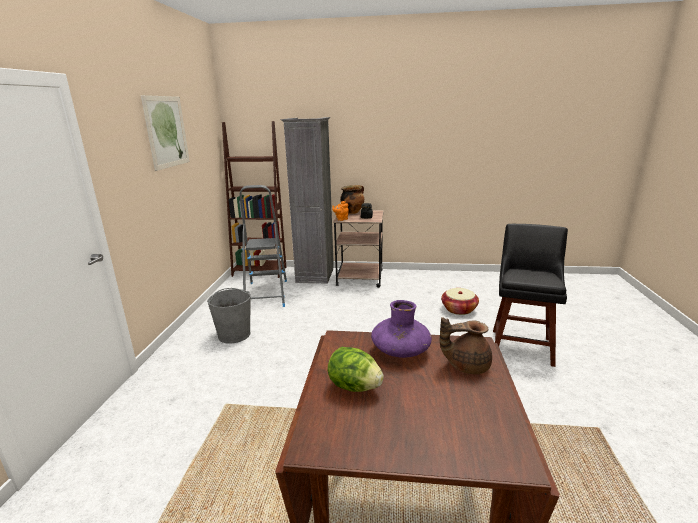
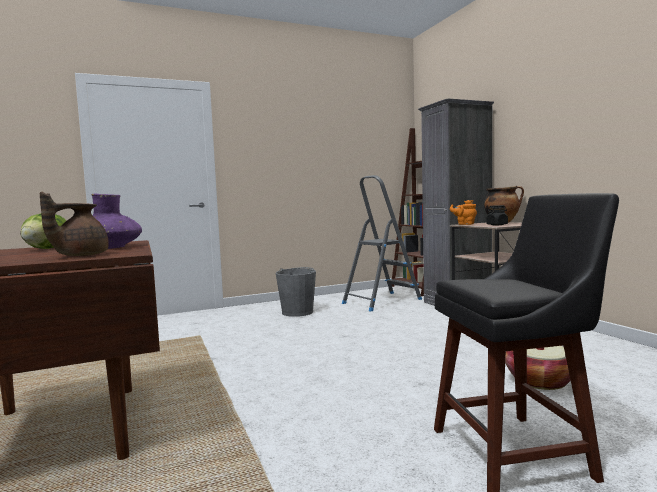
camera: 60 degrees right, 15 degrees down
(167, 132) = (314, 129): picture -> none
(466, 365) = (80, 255): brown teapot -> brown teapot turned 120 degrees counterclockwise

